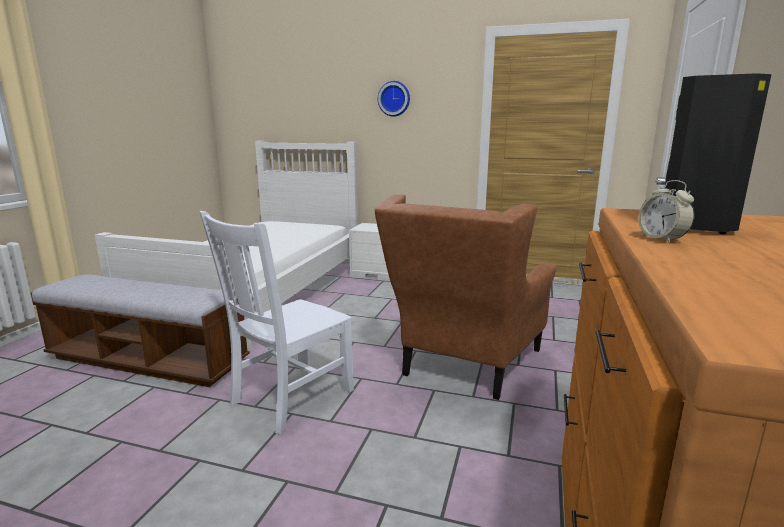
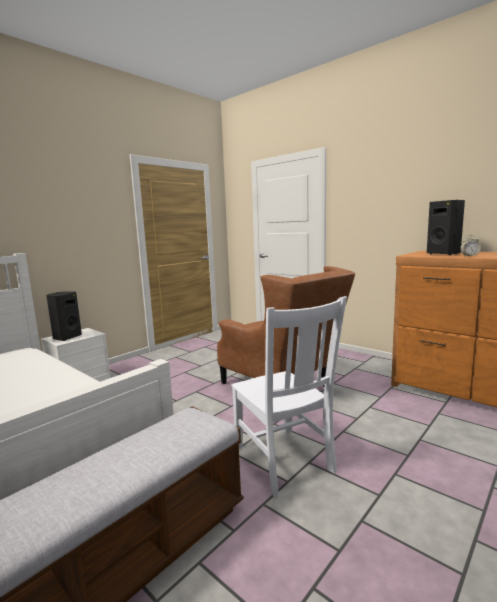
camera: 65 degrees left, 5 degrees down
(370, 227) = (66, 337): none -> black speaker
(394, 99) = (58, 208): wall clock -> none

